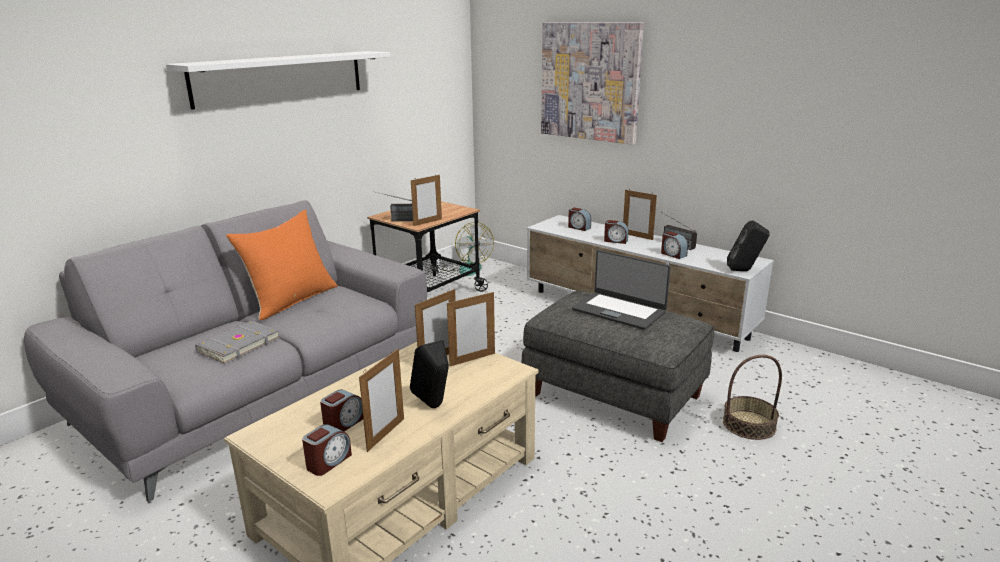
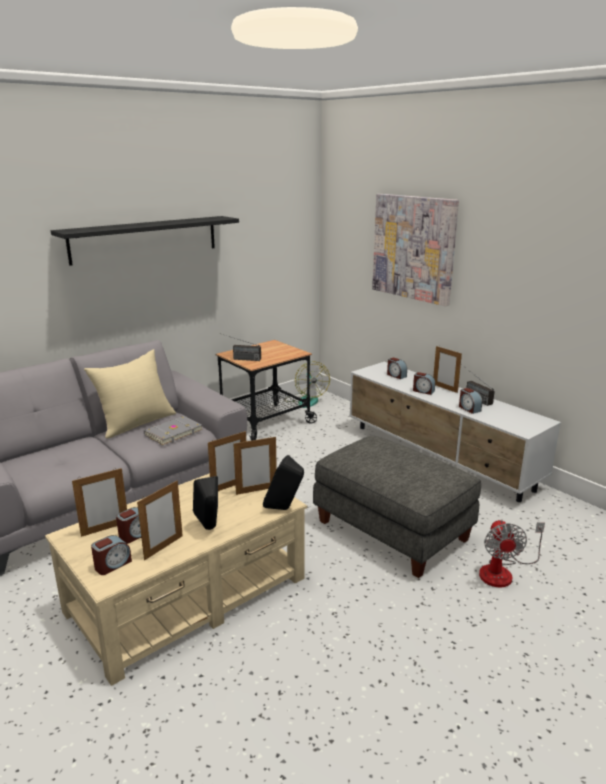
camera: 10 degrees right, 0 degrees up
(237, 344) = (82, 458): grey book -> grey book (172, 432)
(280, 78) = (145, 239): white shelf -> black shelf
(291, 300) = (136, 423): orange pillow -> beige pillow
(427, 222) = (262, 362): picture frame -> picture frame (105, 529)
(619, 310) = (398, 458): laptop -> none
(745, 271) = (528, 430): black speaker -> black speaker (284, 509)
(749, 424) = (503, 571): basket -> fan

